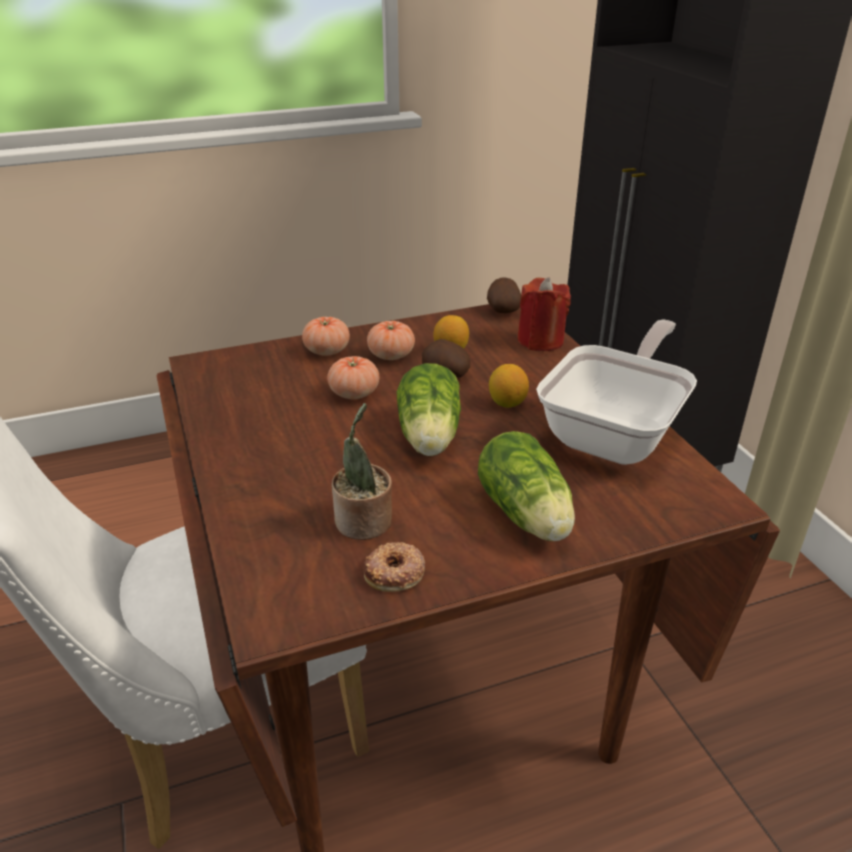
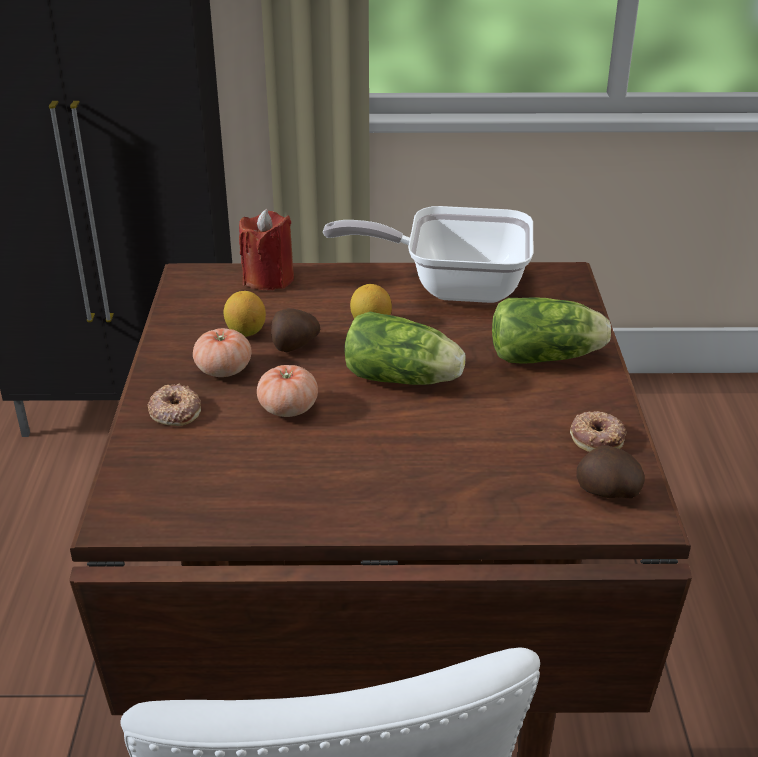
camera: 70 degrees left, 0 degrees up
(327, 351) = (175, 411): tomato -> donut
(364, 523) = (524, 442): potted plant -> none
(502, 310) = (183, 282): potato -> potato (607, 492)
(616, 432) = (452, 286): frying pan -> frying pan turned 45 degrees counterclockwise

